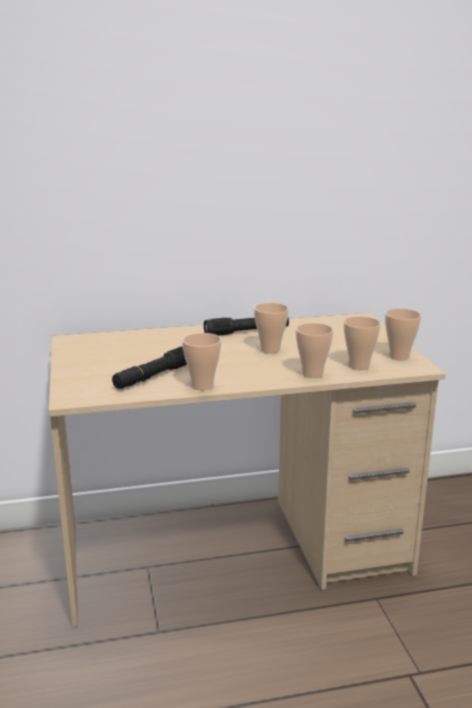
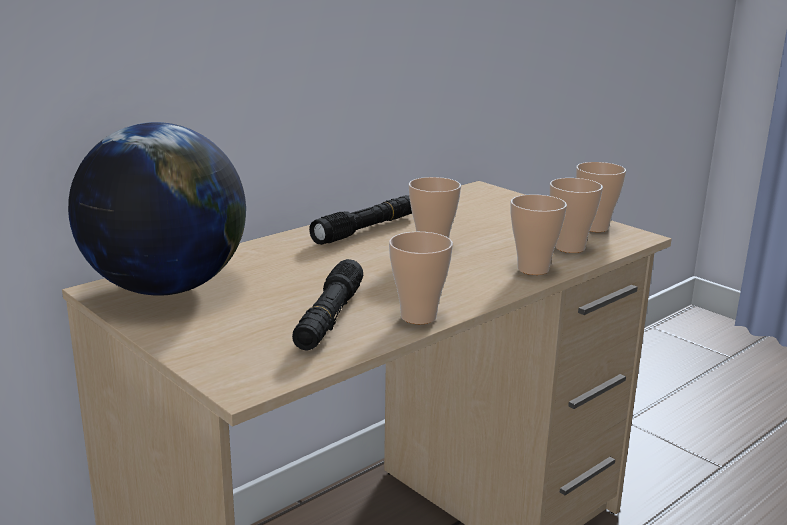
camera: 30 degrees left, 0 degrees up
(97, 344) = (166, 288): none -> globe

